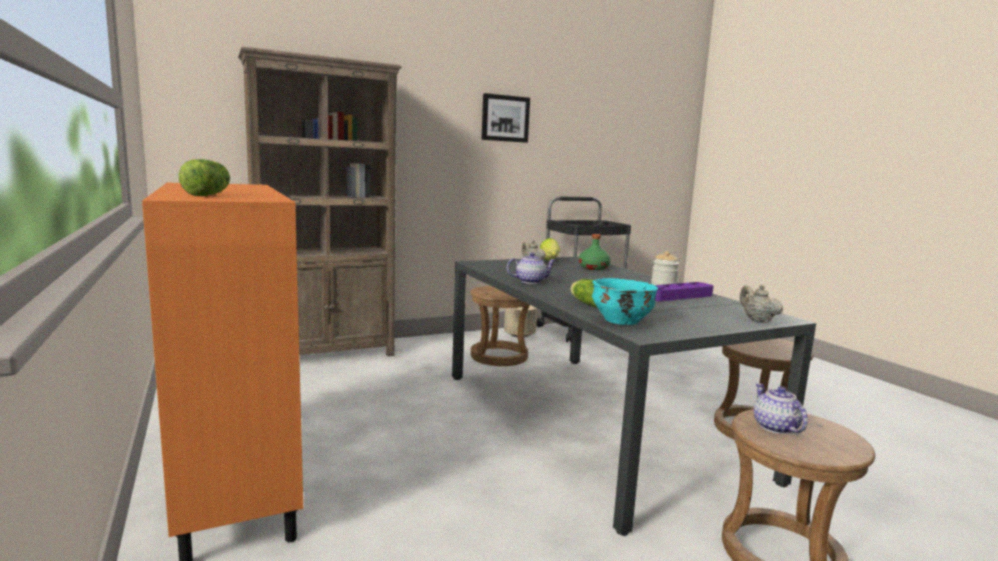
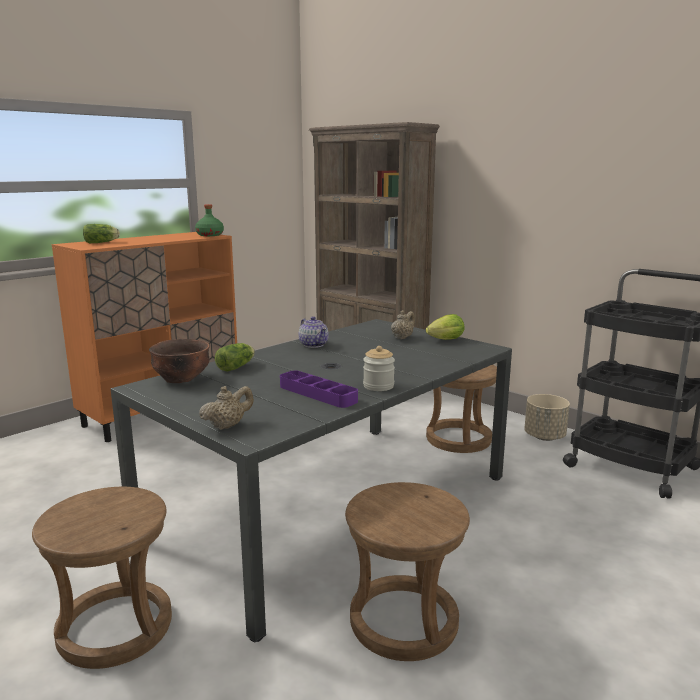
camera: 70 degrees right, 5 degrees up
(505, 118) = (573, 160): picture -> none
(594, 268) = (433, 356): green bottle -> green bottle (210, 235)
(620, 321) = (181, 379): turquoise bowl -> brown bowl
(775, 427) = (112, 504): teapot -> none

